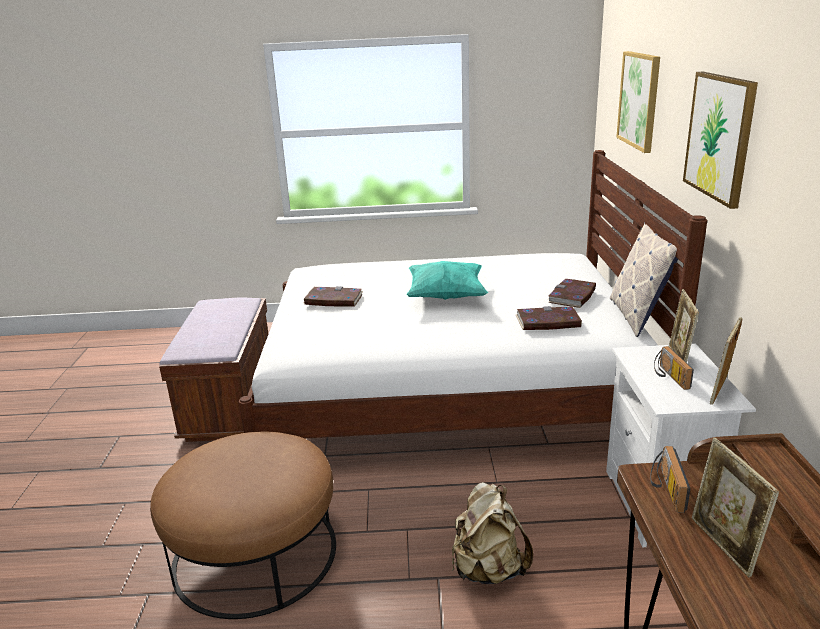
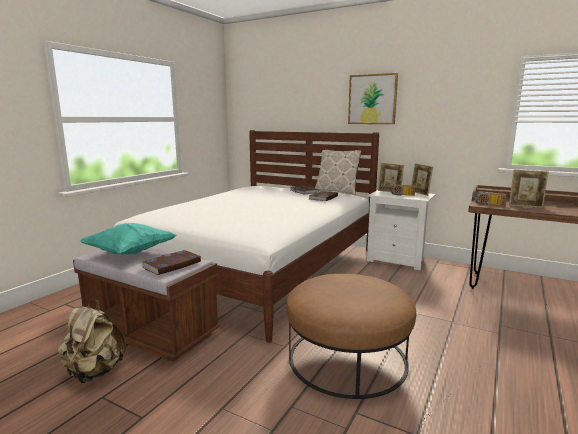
camera: 60 degrees left, 10 degrees down
(333, 300) = (213, 217): book -> book (172, 265)
(446, 296) = (262, 202): turquoise pillow -> turquoise pillow (130, 253)
(488, 569) = (412, 299): beige backpack -> beige backpack (94, 372)
(639, 100) = (286, 98): picture -> none

